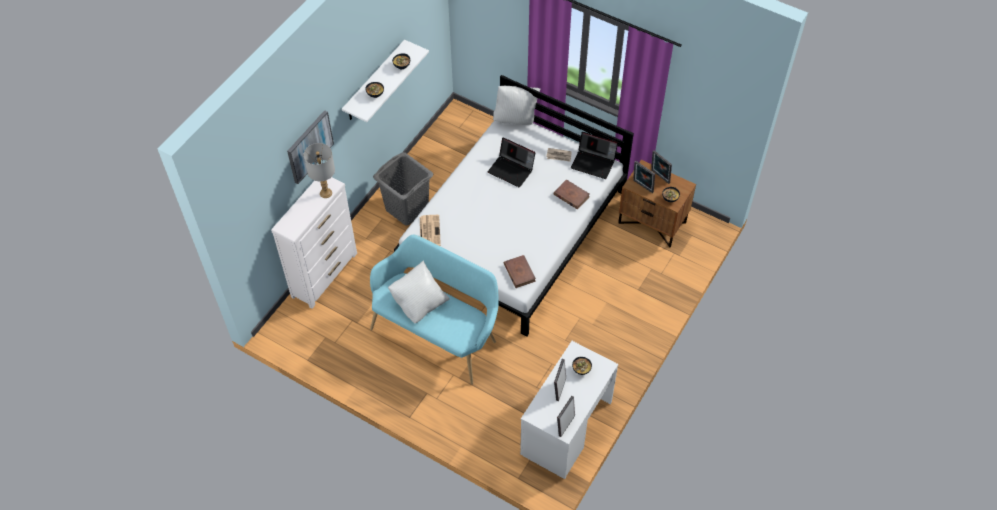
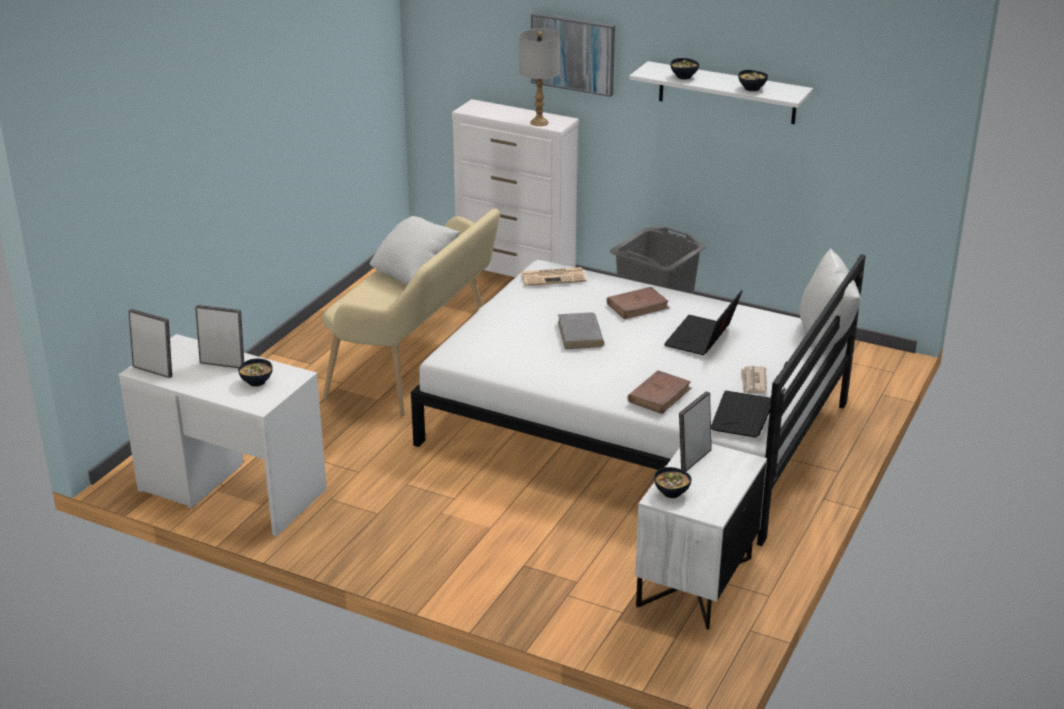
camera: 85 degrees right, 25 degrees down
(438, 332) = (419, 366): turquoise bench -> beige bench
(501, 224) = (580, 334): none -> grey book
(519, 272) = (480, 353): brown book -> brown book (637, 306)
(652, 222) = (696, 583): brown nightstand -> white nightstand
(659, 177) = (726, 480): picture frame -> none

